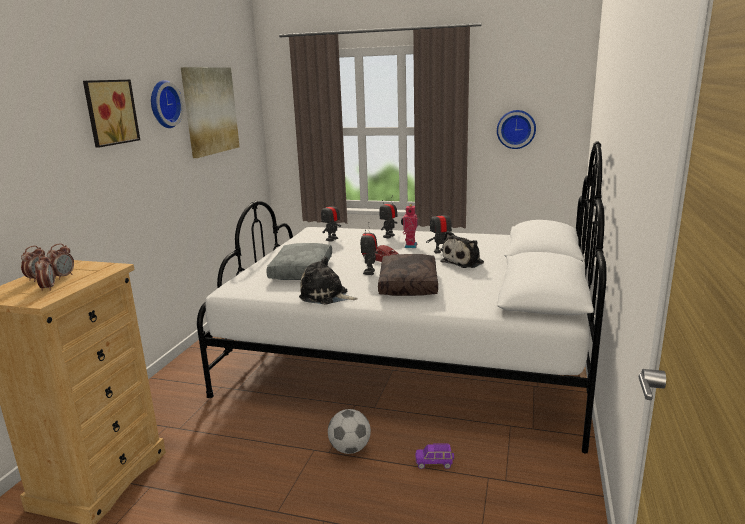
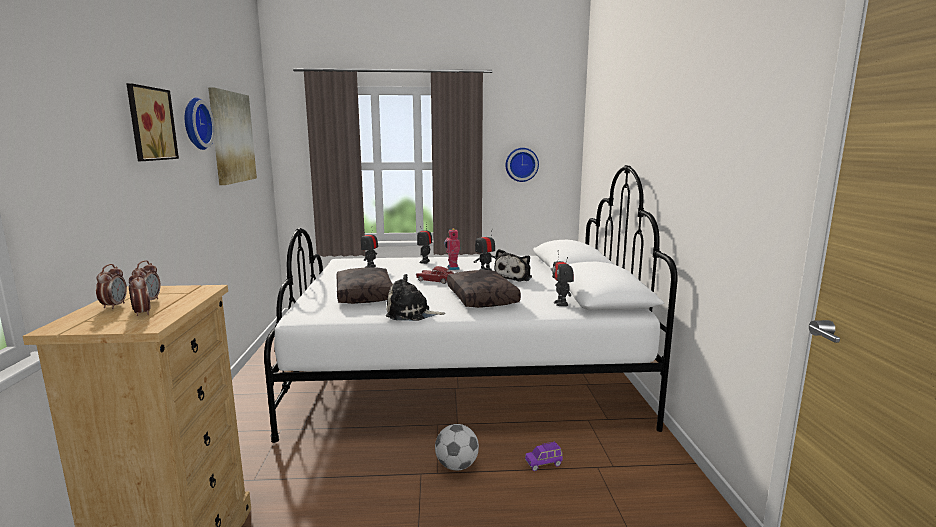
camera: 20 degrees left, 5 degrees down
(303, 270) = (366, 294): grey pillow -> brown pillow
(369, 272) = (435, 291): toy robot -> toy robot (561, 303)

